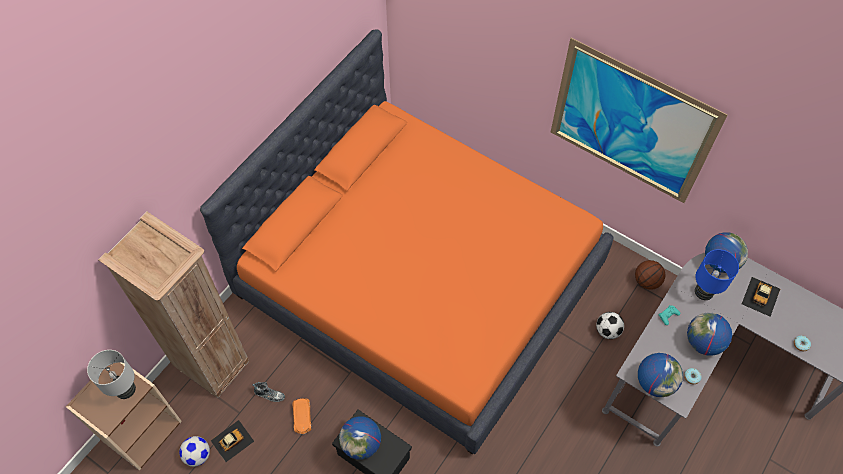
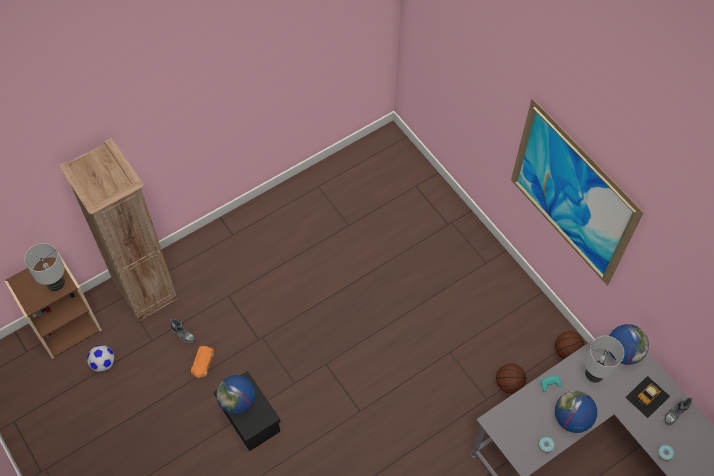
camera: 20 degrees right, 0 degrees up
(232, 440) = (136, 361): toy car -> none
(420, 280) = (355, 279): orange bed -> none
(607, 331) = (508, 384): football -> basketball
(655, 382) = (509, 438): globe -> none
(703, 291) = (594, 373): blue table lamp -> grey table lamp
(792, 303) = (675, 413): none -> shoe

